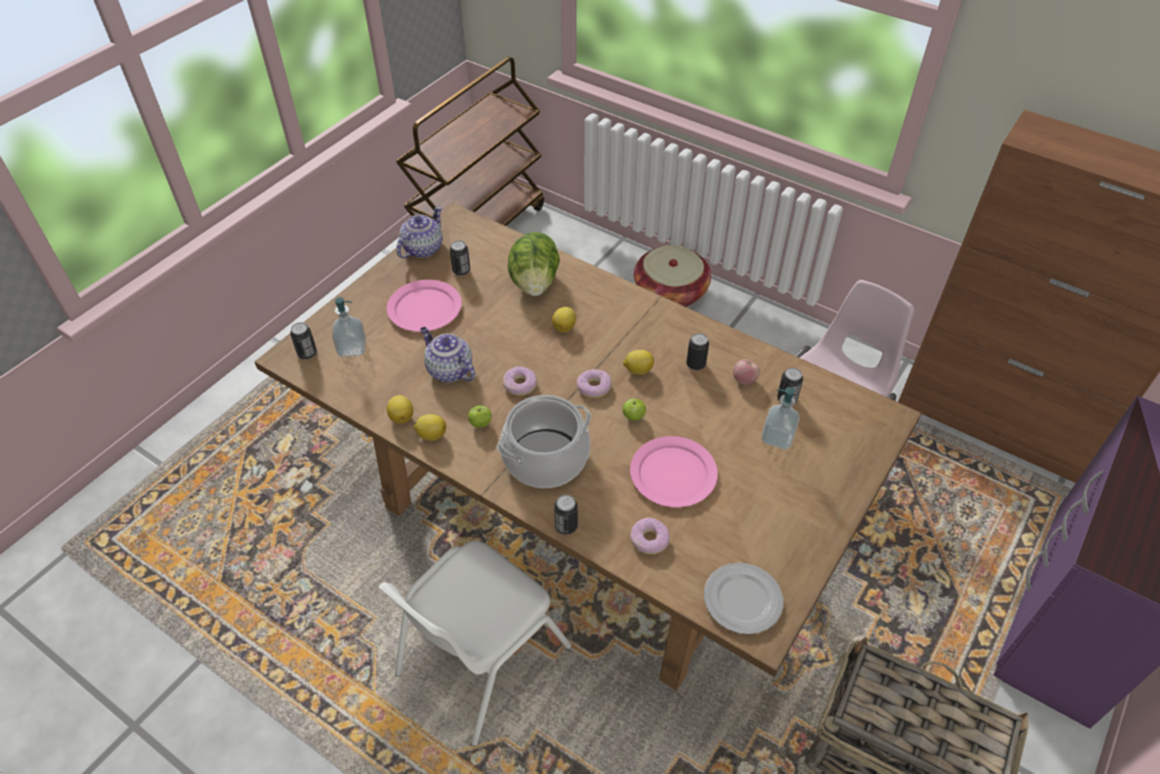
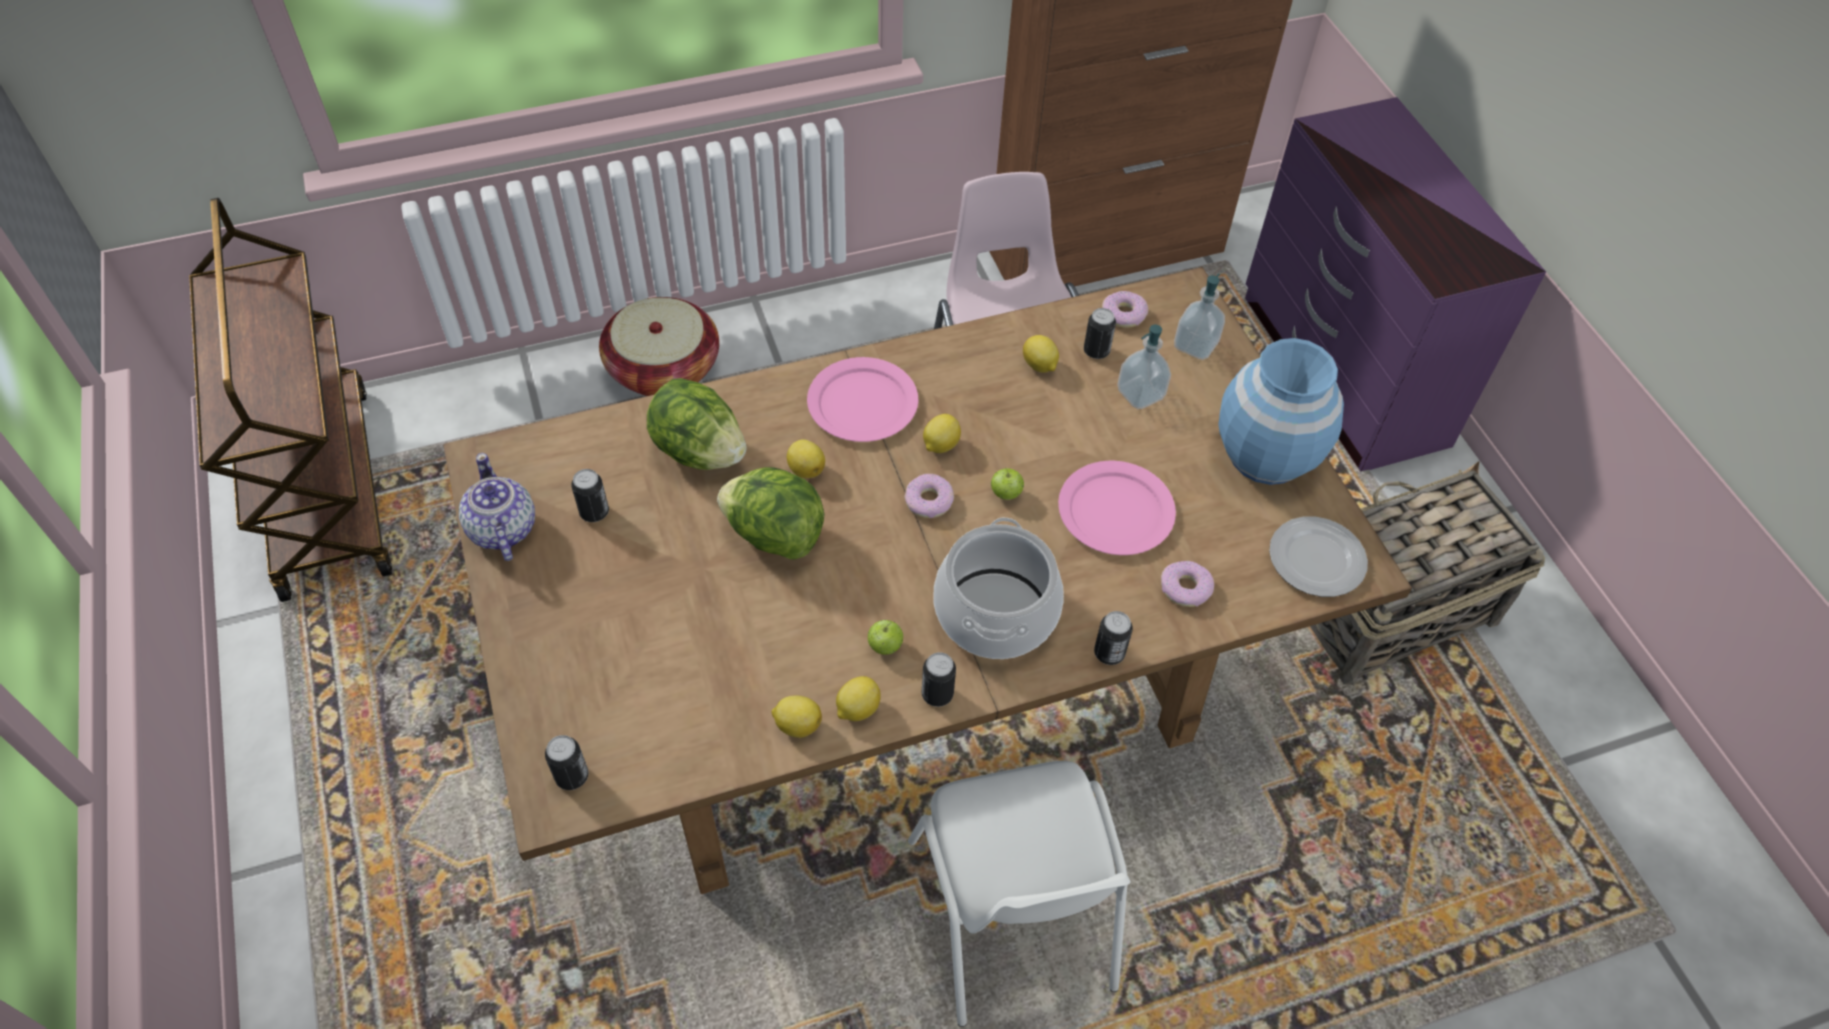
camera: 55 degrees left, 5 degrees up
(352, 348) = (615, 716): soap dispenser -> soap dispenser (1195, 345)
(424, 308) = (623, 592): pink plate -> pink plate (861, 403)
(449, 370) = (764, 629): teapot -> none
(510, 340) = (774, 535): none -> lettuce
(520, 385) = (858, 570): donut -> donut (1124, 315)
(695, 364) = (979, 390): can -> can (937, 694)
(744, 380) = (1039, 366): apple -> lemon
(800, 528) = (1266, 456): none -> blue vase

